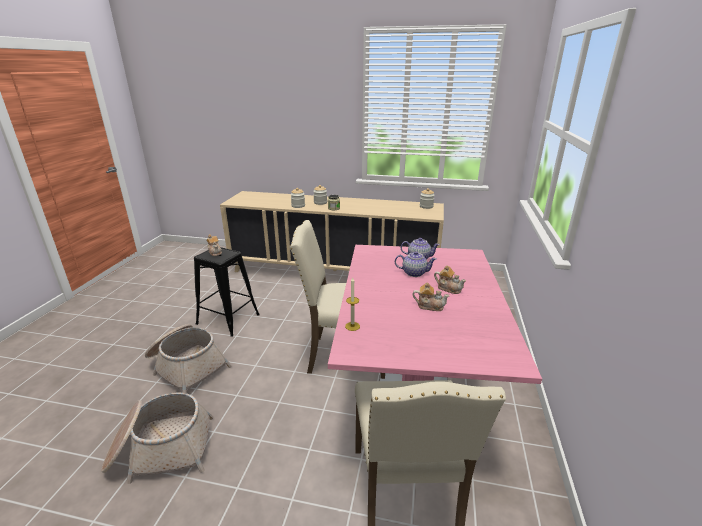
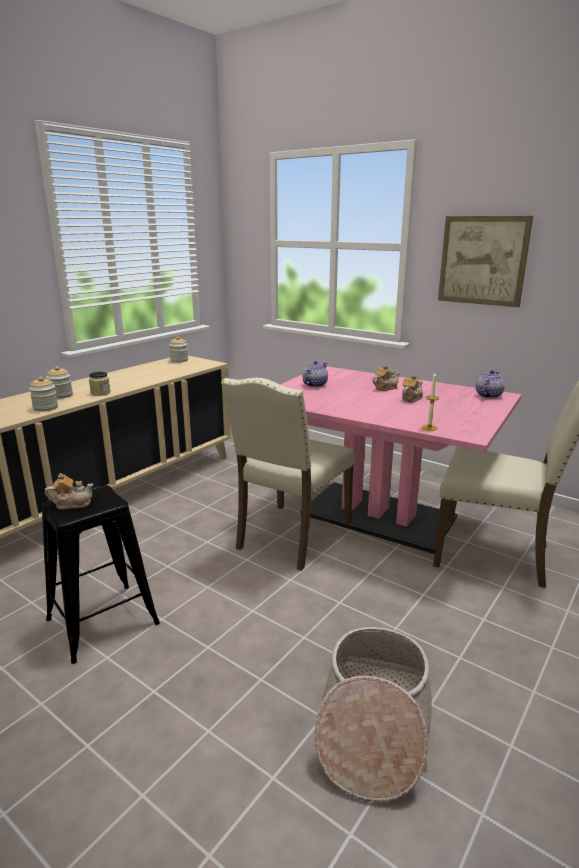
camera: 65 degrees left, 5 degrees down
(187, 366) = (196, 685): basket -> none
(414, 273) = (344, 392): teapot -> teapot (488, 395)
(629, 190) = (482, 260): none -> picture

